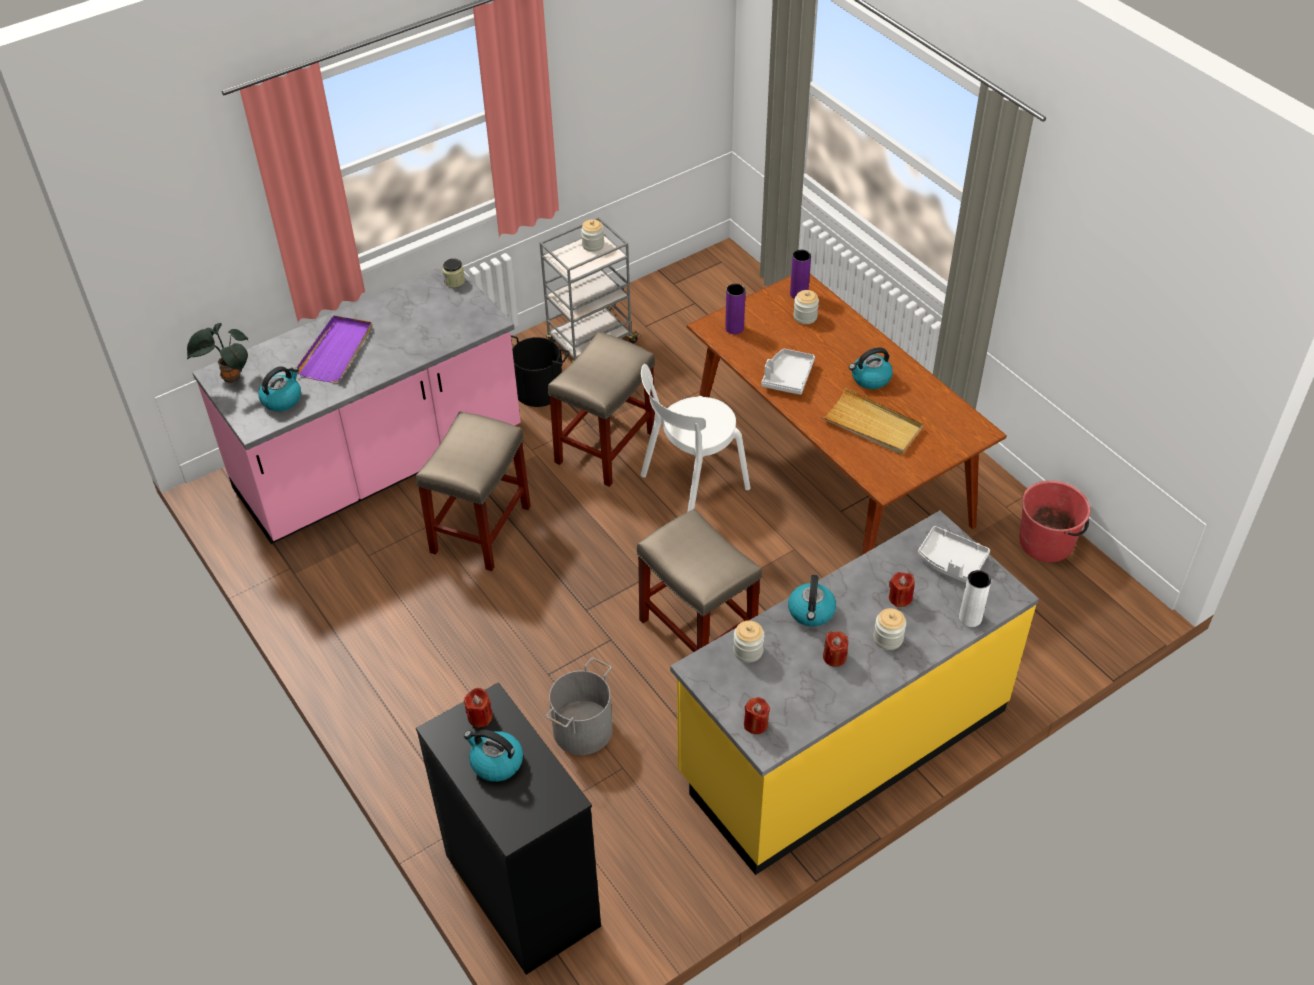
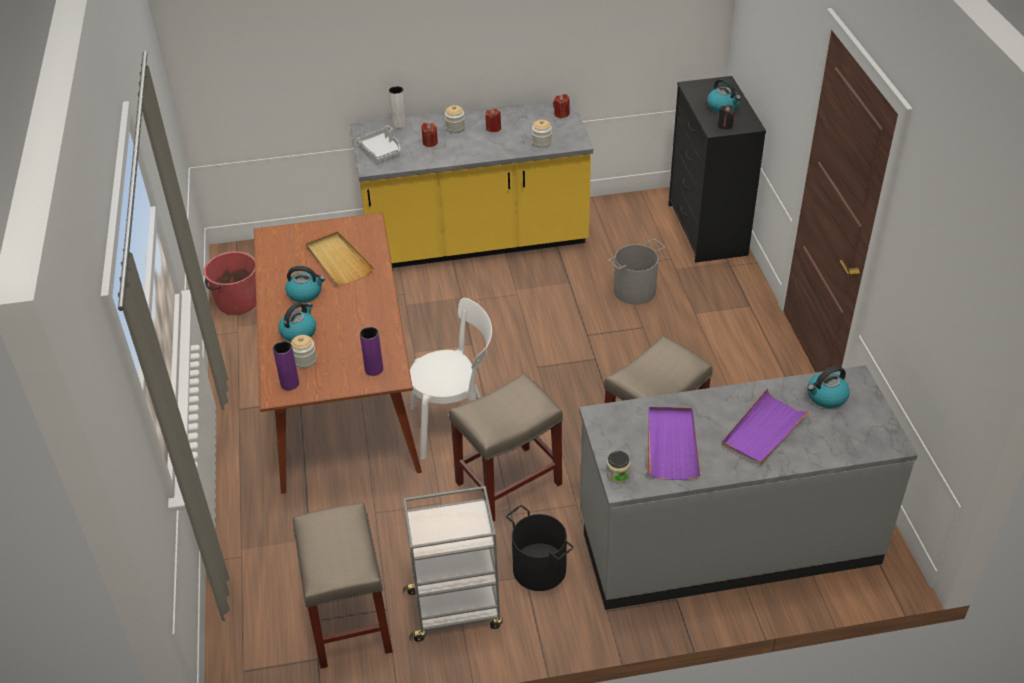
camera: 155 degrees left, 5 degrees down
(229, 378) = (878, 434): potted plant -> none
(380, 463) = (727, 540): pink counter -> grey counter
(417, 316) = (671, 445): none -> purple tray
(480, 716) = (725, 125): red candle -> black candle
(593, 245) = (432, 538): jar -> none
(699, 632) = (522, 321): beige stool -> beige stool (348, 619)
(787, 377) = (367, 314): grey tray -> none
(811, 612) = (489, 149): kettle -> kettle (299, 332)

